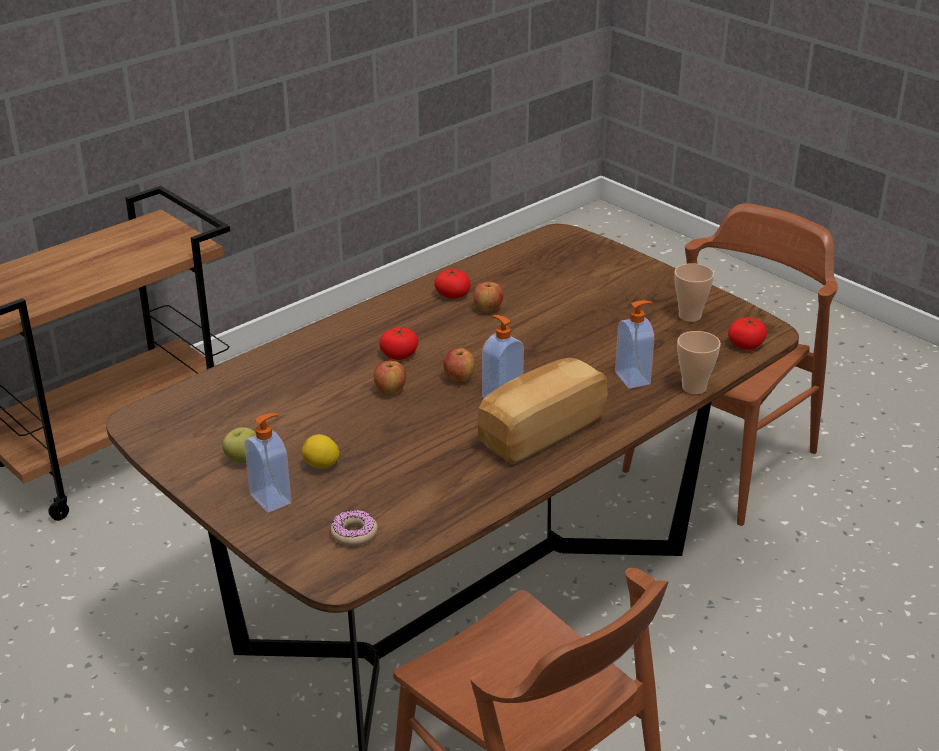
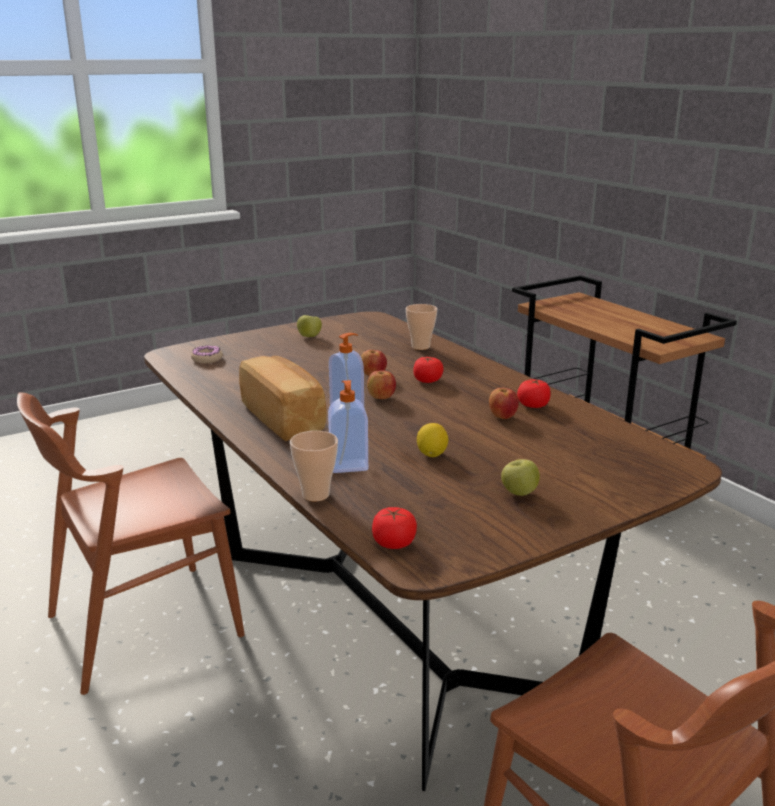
camera: 100 degrees right, 10 degrees down
(272, 498) = (261, 342): soap dispenser -> none
(321, 466) = (288, 354): lemon -> lemon (432, 454)
(640, 299) = (519, 493): none -> apple
(689, 316) = (472, 517): cup -> cup (420, 347)

